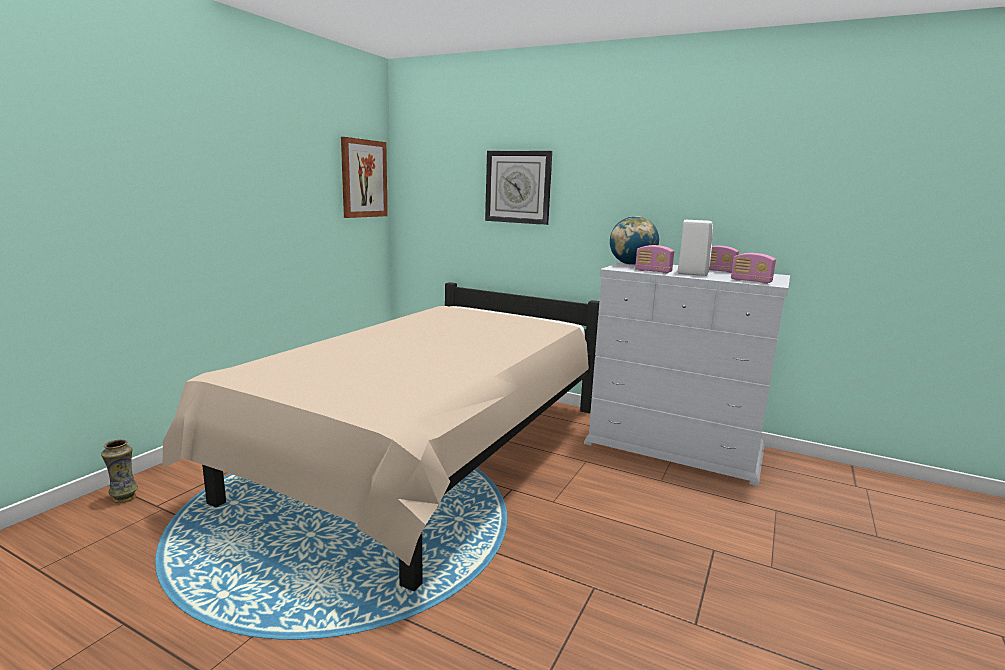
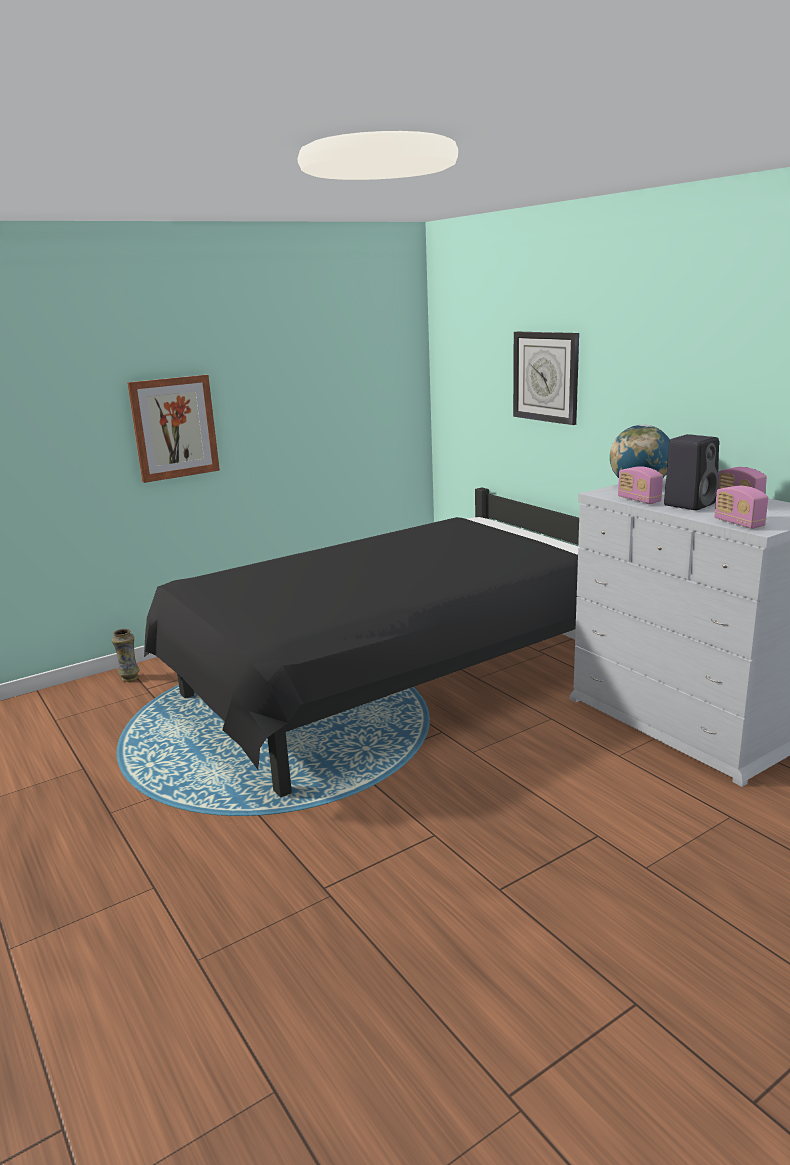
camera: 30 degrees right, 5 degrees up
(363, 178) = (390, 367): picture -> picture (174, 428)
(428, 454) = (390, 682): beige bed -> black bed
(691, 273) = (690, 504): white speaker -> black speaker

